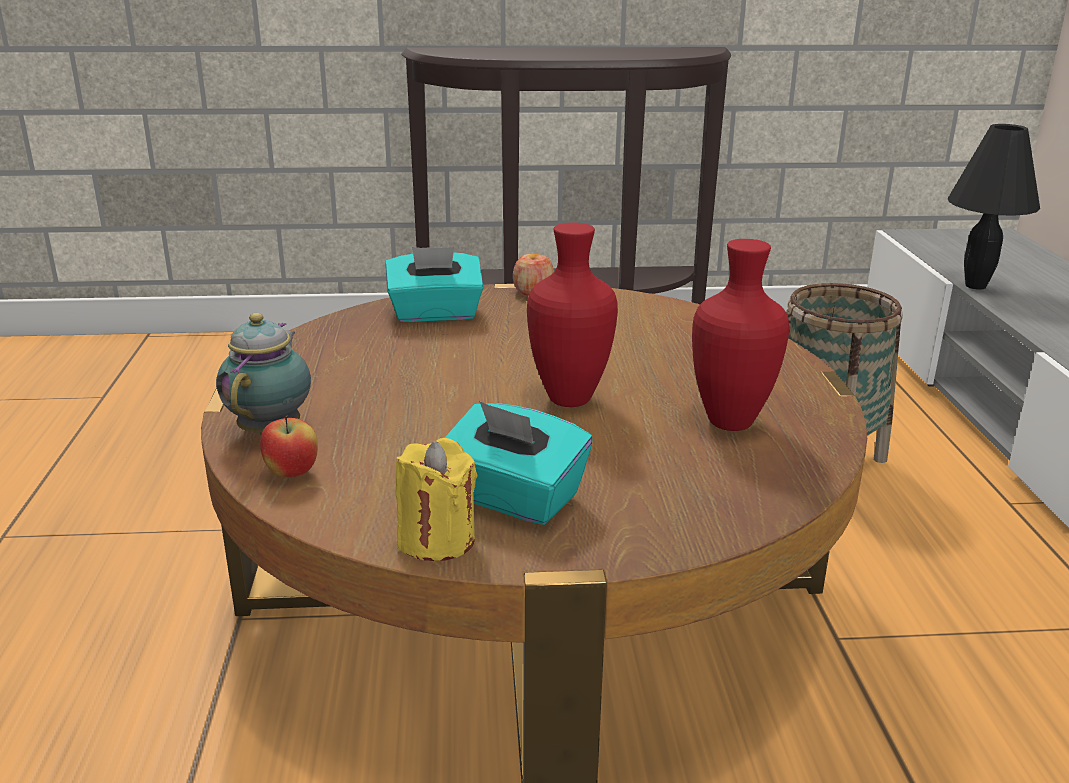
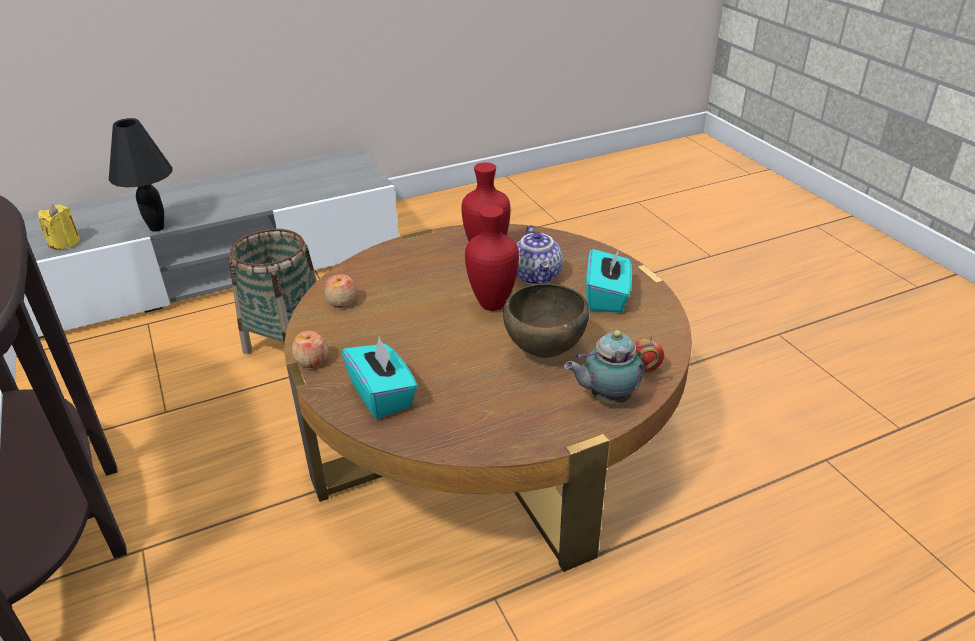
camera: 110 degrees left, 10 degrees up
(416, 411) = (544, 352): none -> brown bowl
(436, 540) = (656, 307): yellow candle -> yellow candle (65, 242)
(629, 451) = (537, 276): none -> teapot
(649, 315) = (342, 302): none -> apple

